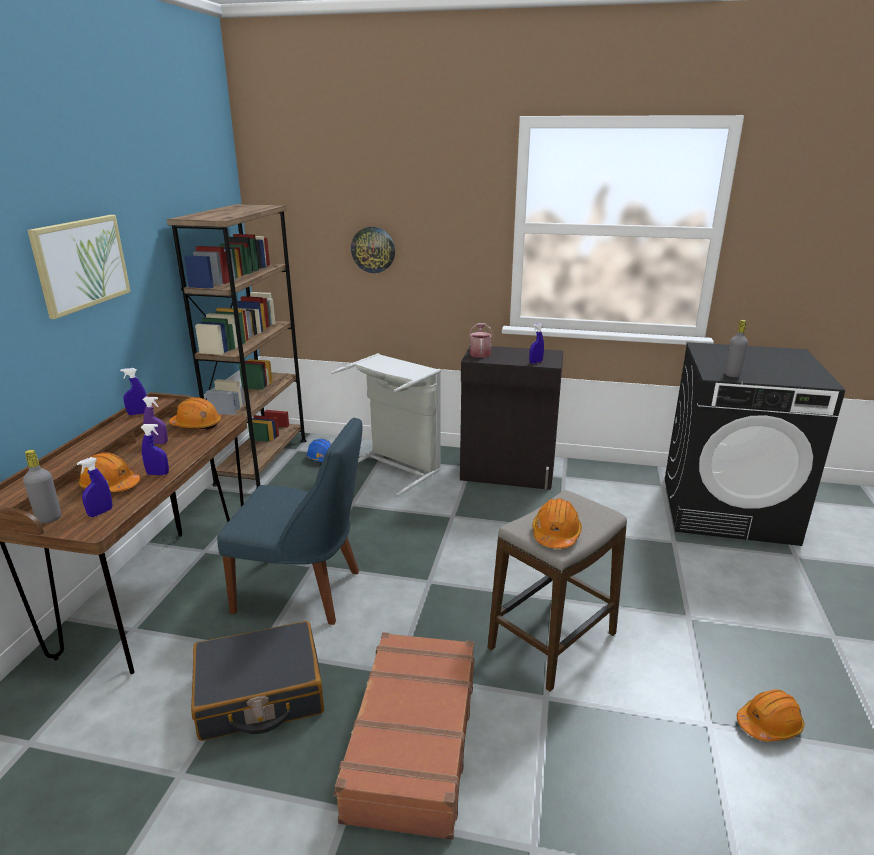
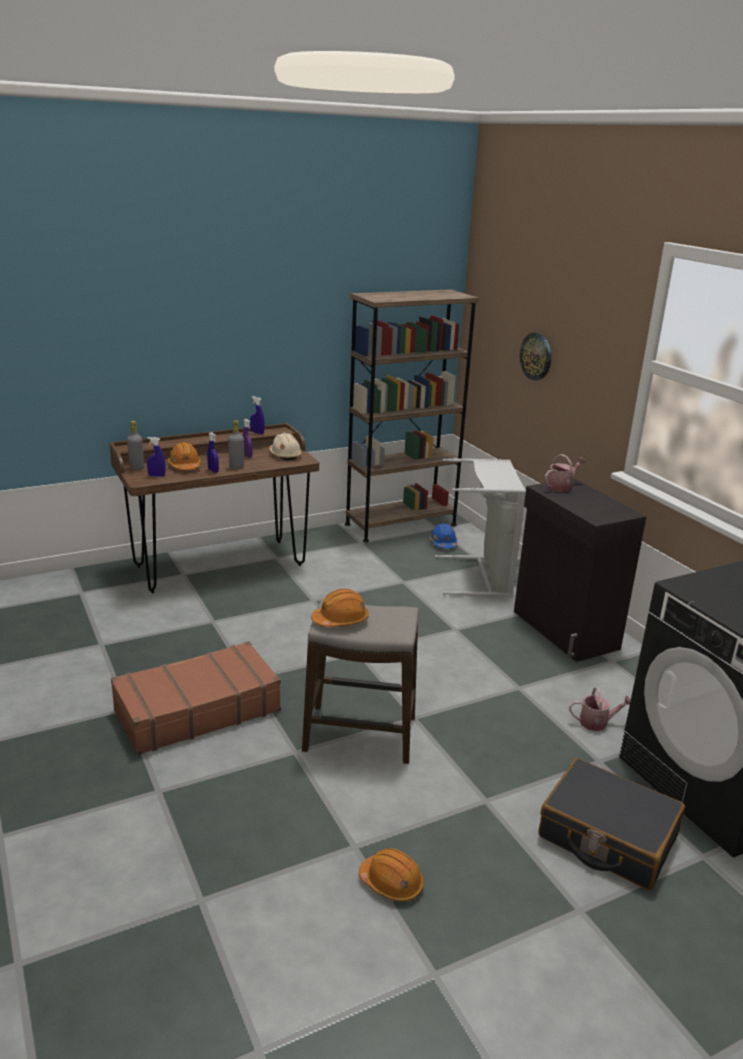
camera: 50 degrees right, 0 degrees up
(81, 264) = (249, 315): picture -> none
(196, 425) = (285, 455): orange hard hat -> beige hard hat
(260, 694) = (179, 639): black suitcase -> black suitcase (607, 837)
(304, 592) = (283, 610): blue chair -> none
(535, 362) = (587, 513): blue spray bottle -> none
(629, 519) = (597, 722): none -> watering can
(732, 375) = (700, 594): grey bottle -> grey bottle (236, 467)

